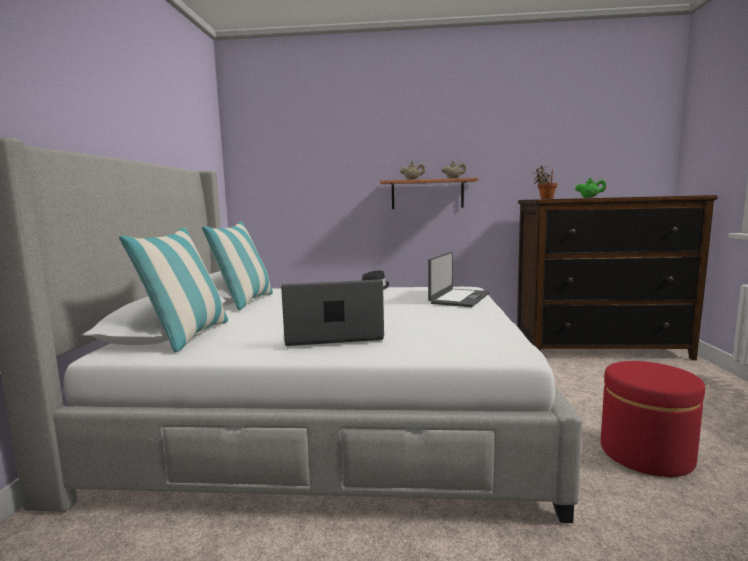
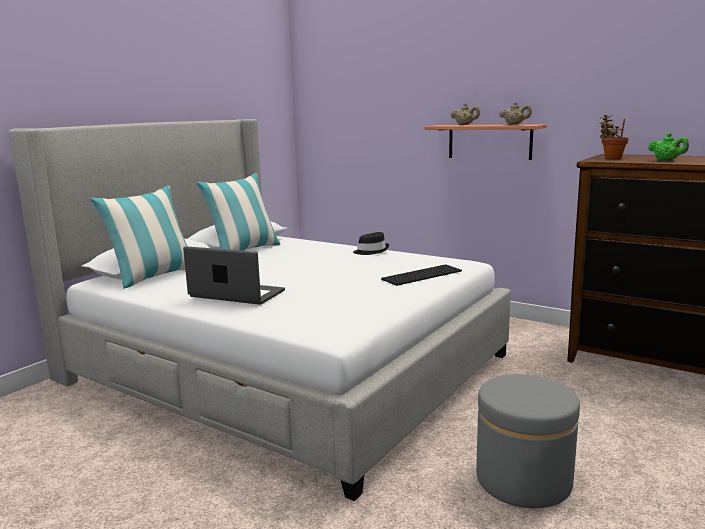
camera: 30 degrees right, 5 degrees up
(459, 298) = (422, 275): laptop -> keyboard
(646, 454) = (523, 480): red ottoman -> grey ottoman

